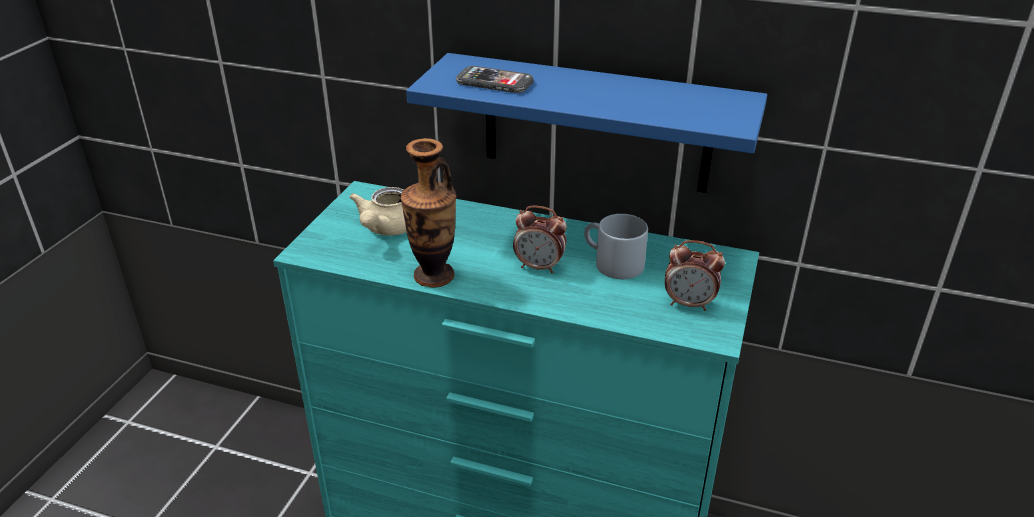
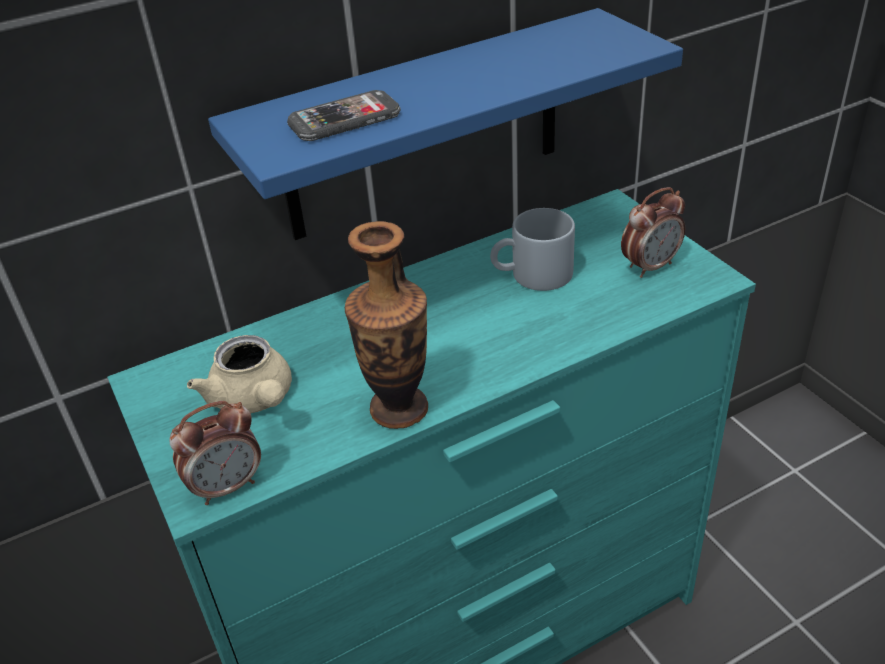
camera: 45 degrees left, 5 degrees up
(539, 267) = (480, 324): alarm clock -> alarm clock (227, 486)

